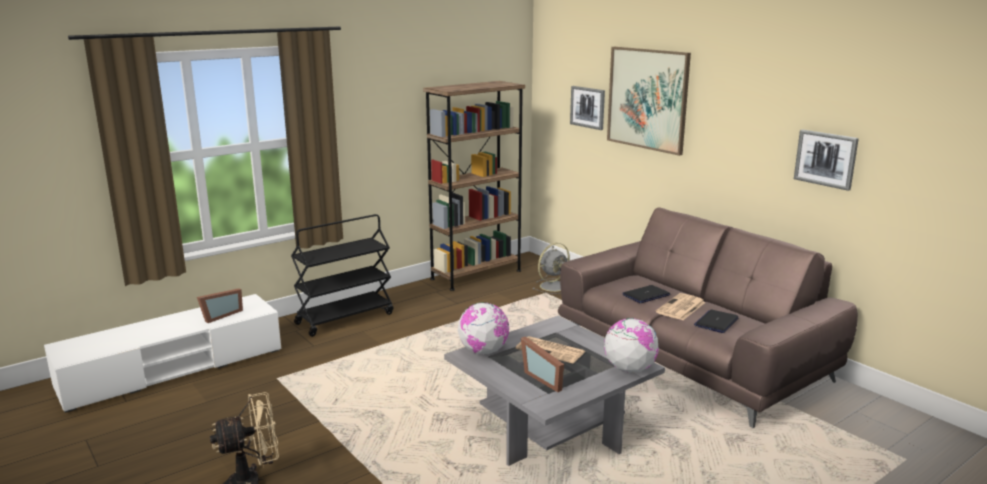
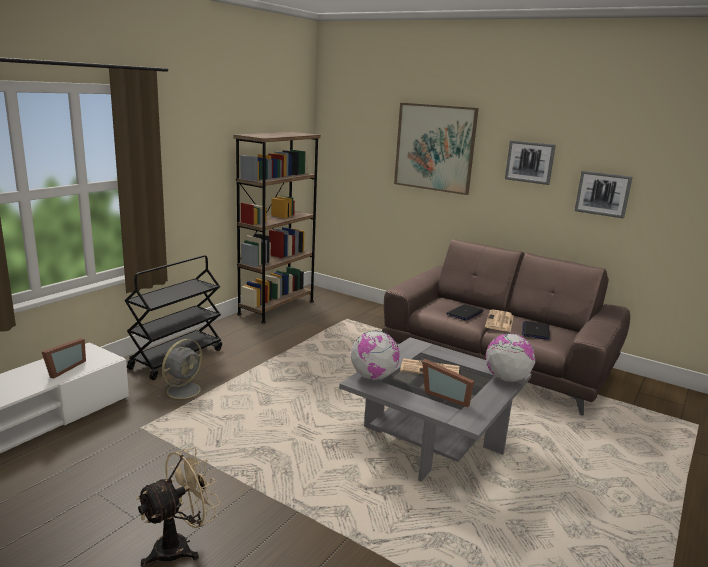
camera: 20 degrees left, 0 degrees up
(554, 286) = (350, 312): grey fan -> grey fan (185, 390)
(588, 107) = (373, 156): picture -> picture (530, 162)

